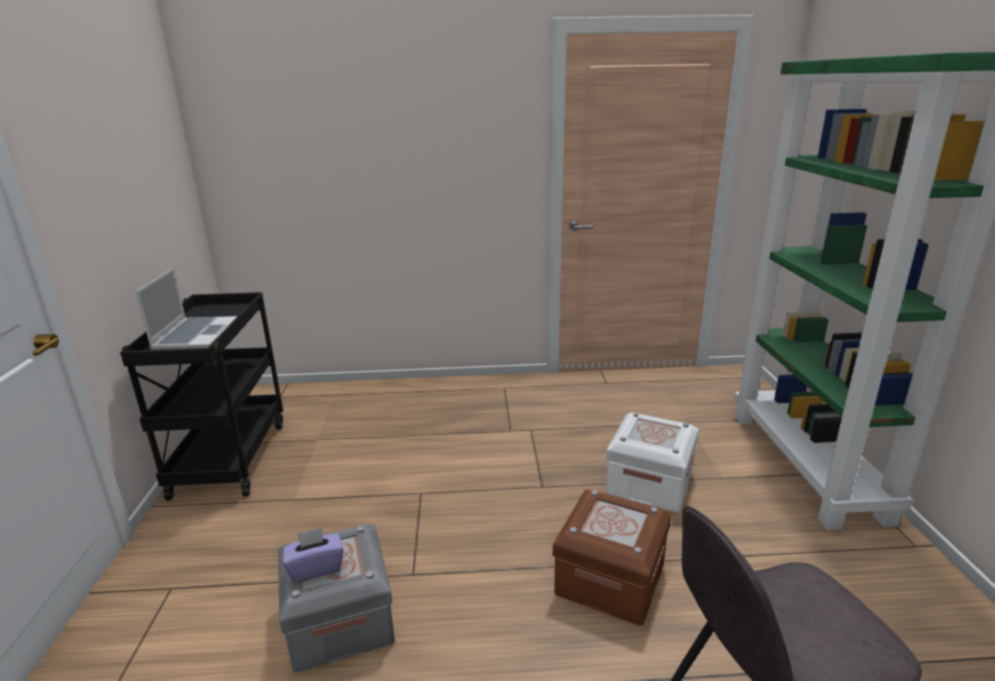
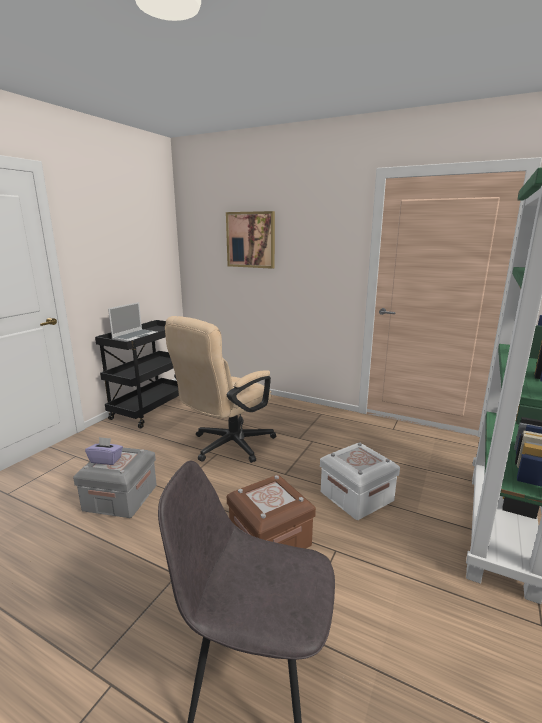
camera: 30 degrees right, 5 degrees down
(347, 132) = (251, 240): none -> picture
(423, 477) = (226, 446): none -> beige office chair

